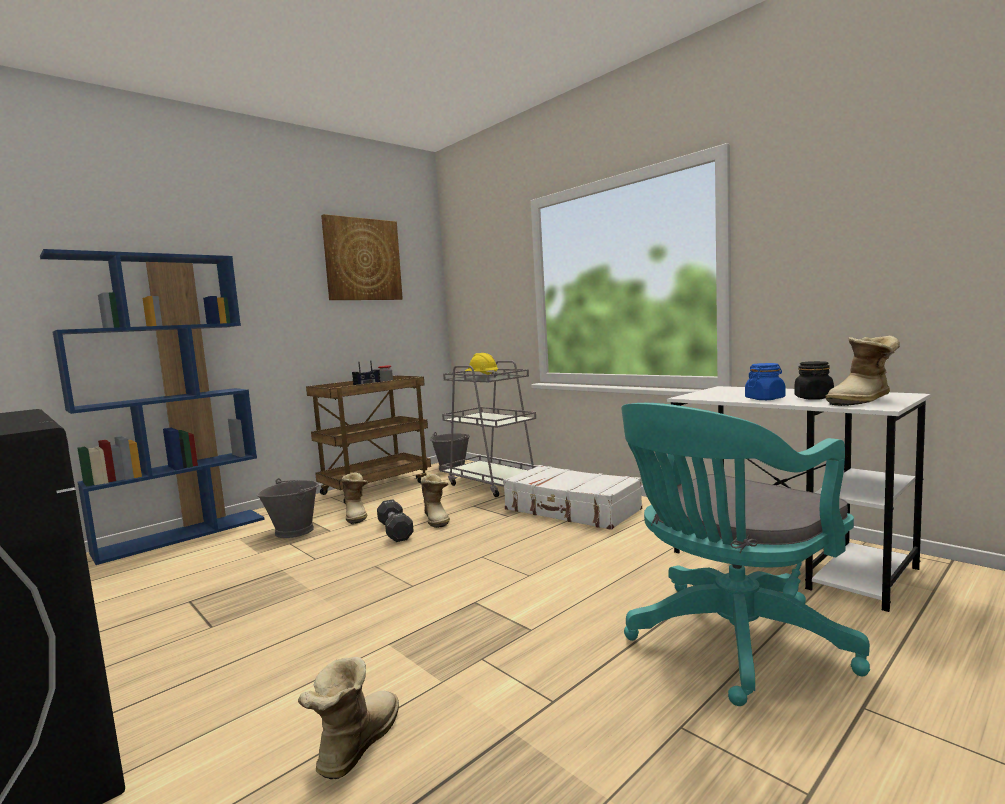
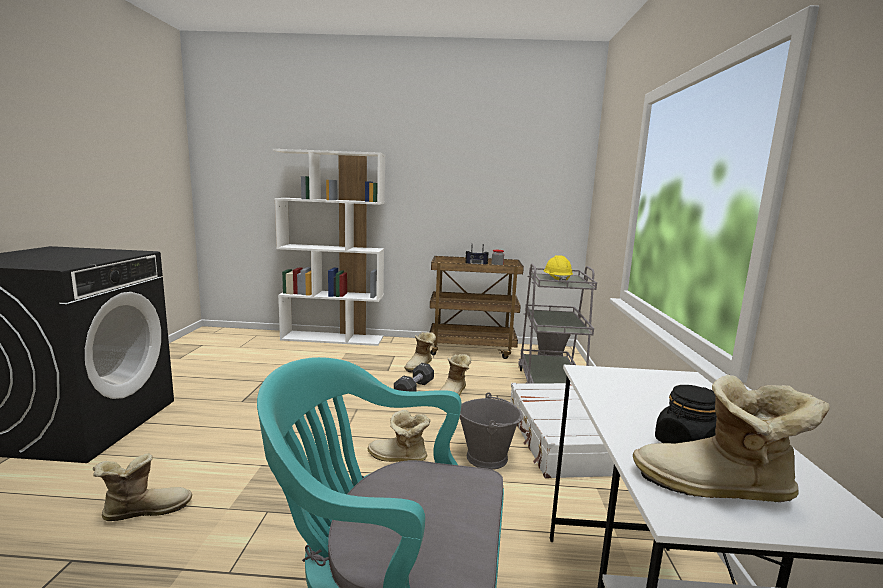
camera: 45 degrees right, 5 degrees up
(183, 535) = (333, 338): blue bookcase -> white bookcase
(294, 531) = (374, 361): grey bucket -> grey bucket (487, 457)
(362, 259) = (505, 153): picture -> none
(498, 572) = (398, 459): none -> boot
(765, 399) = (631, 414): blue jar -> none

